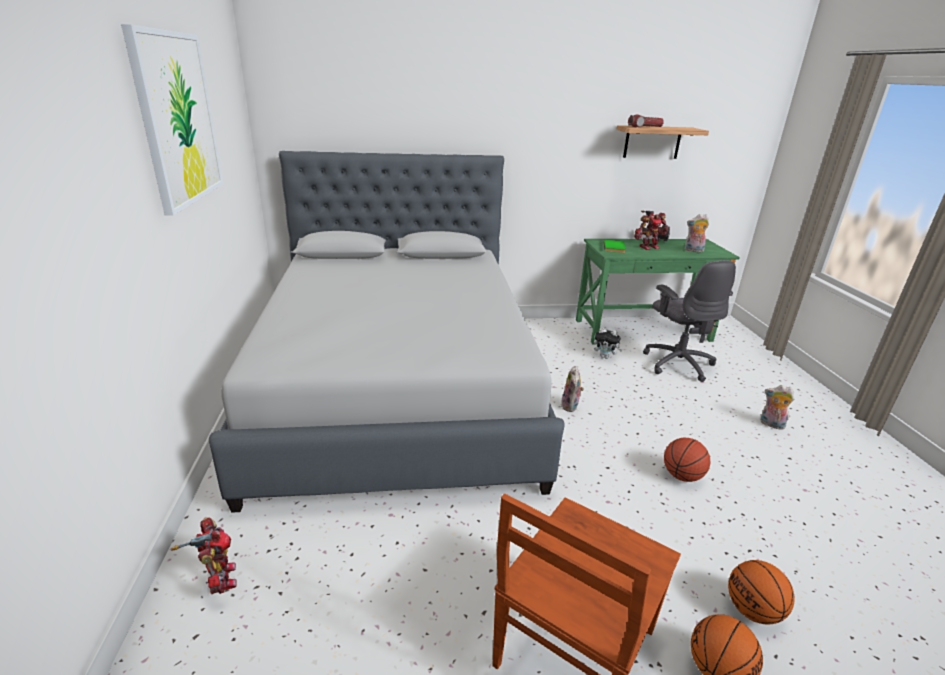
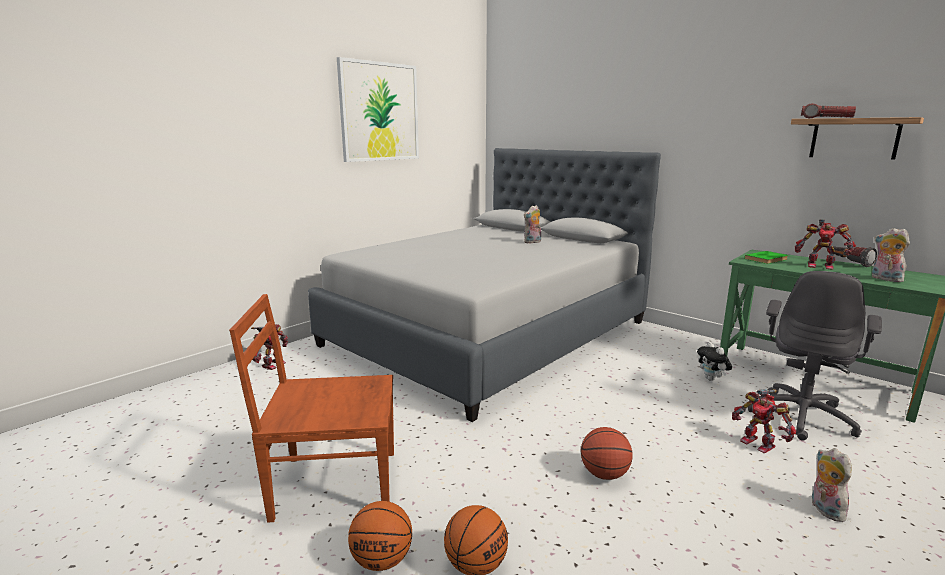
camera: 50 degrees right, 10 degrees down
(571, 406) = (597, 392): plush toy -> plush toy (532, 242)
(693, 396) = (758, 443): none -> toy robot

